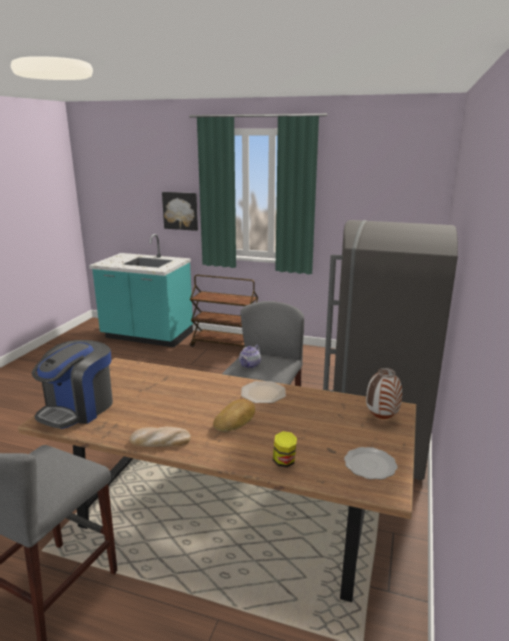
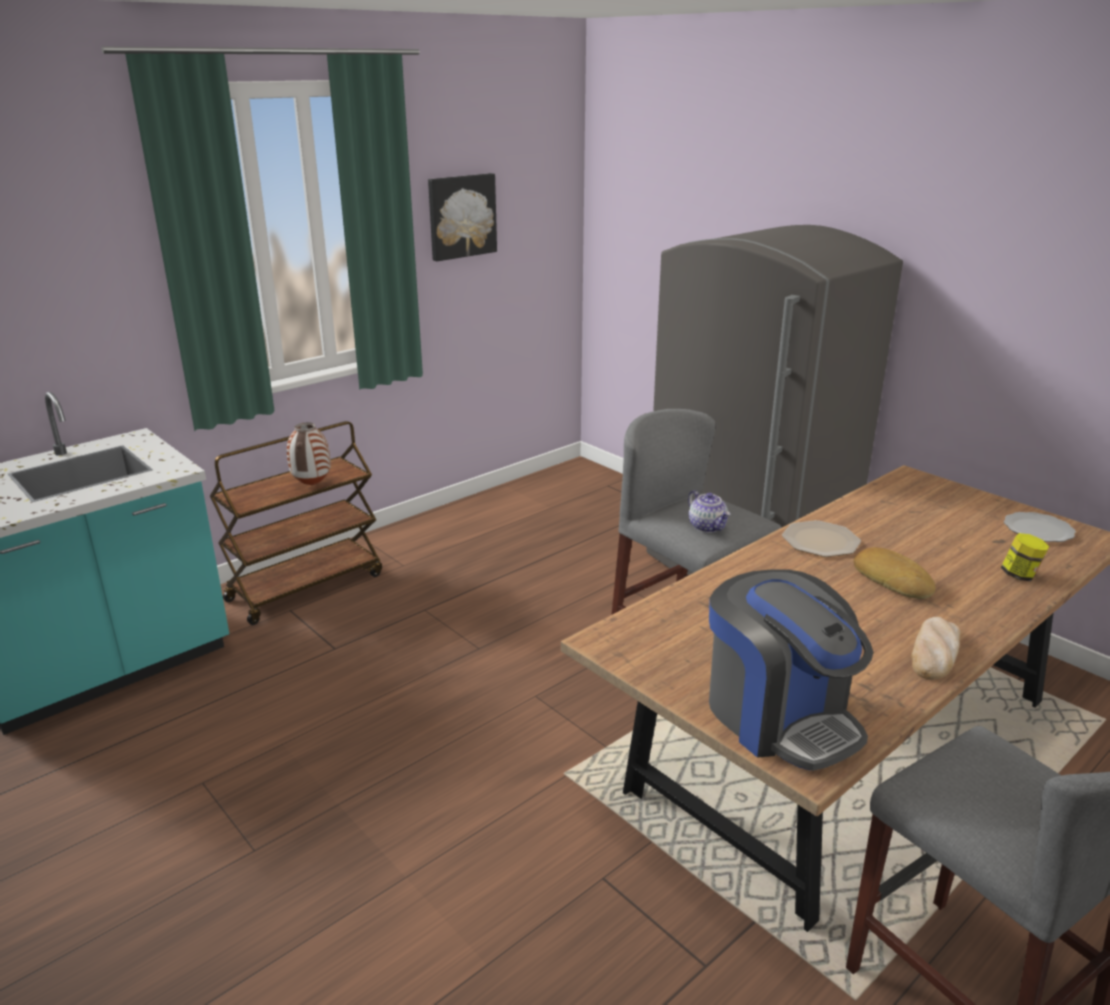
camera: 60 degrees left, 5 degrees up
(180, 210) = (92, 312): picture -> picture (461, 216)
(381, 418) = (931, 492): vase -> vase (312, 485)

